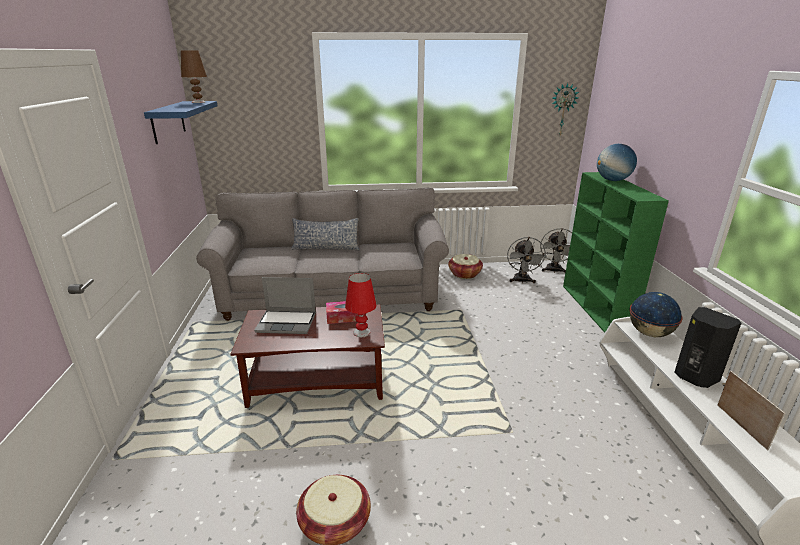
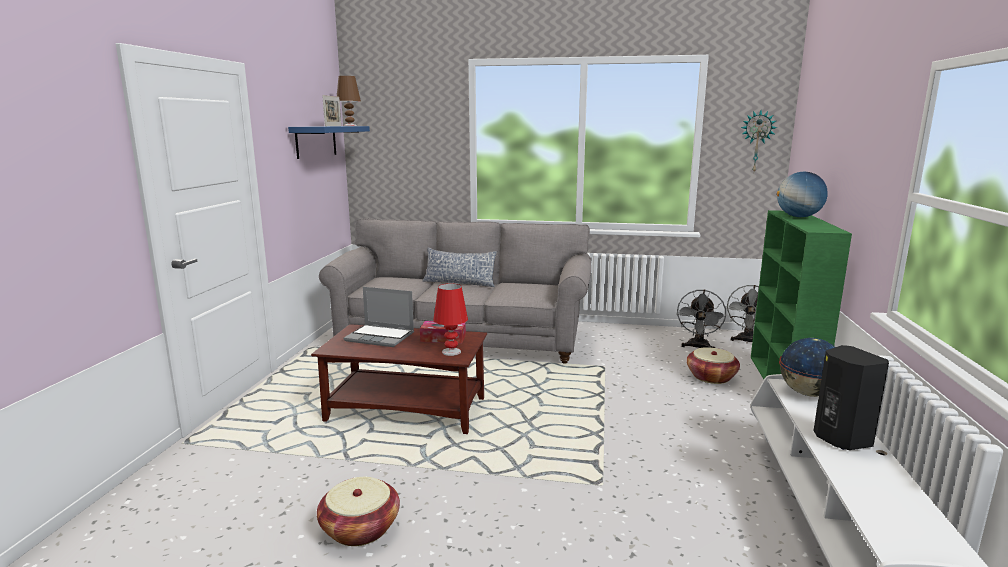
camera: 15 degrees right, 10 degrees down
(464, 274) = (628, 334): basket -> basket (711, 377)
(741, 426) = (871, 491): picture frame -> picture frame (333, 126)

